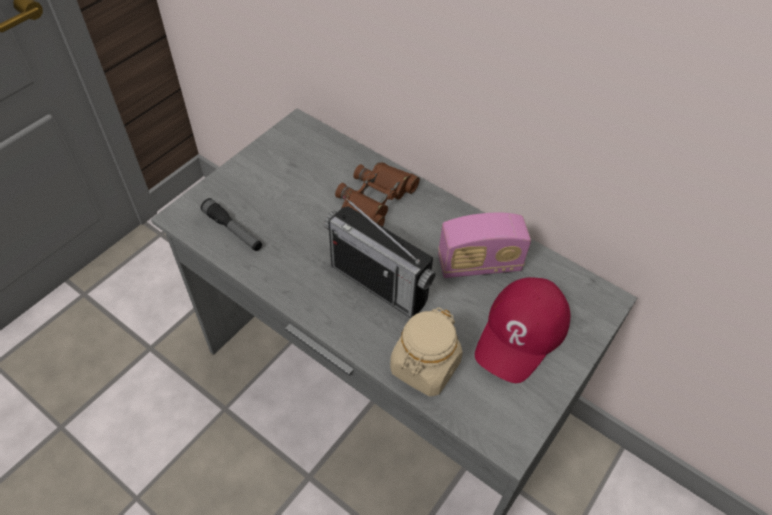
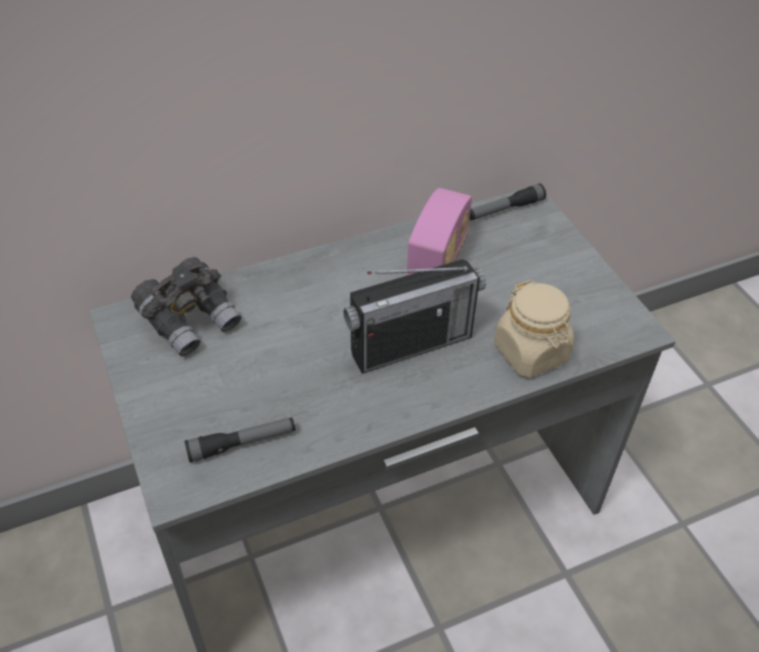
camera: 60 degrees left, 5 degrees down
(319, 156) = (191, 320): none -> grey binoculars
(375, 200) = (297, 300): brown binoculars -> none
(521, 333) = (532, 270): red cap -> none
(580, 285) = (504, 209): none -> flashlight

